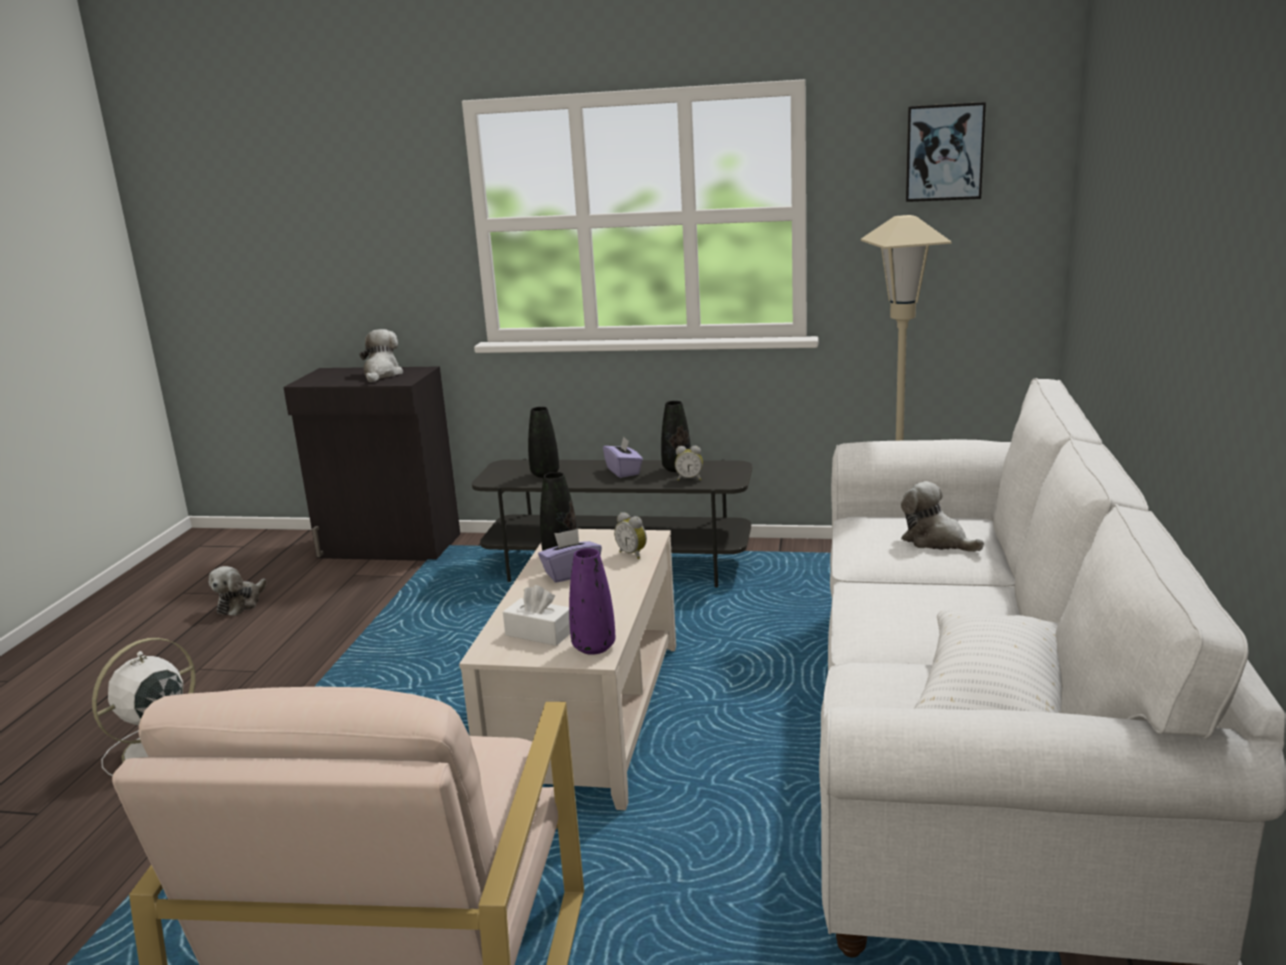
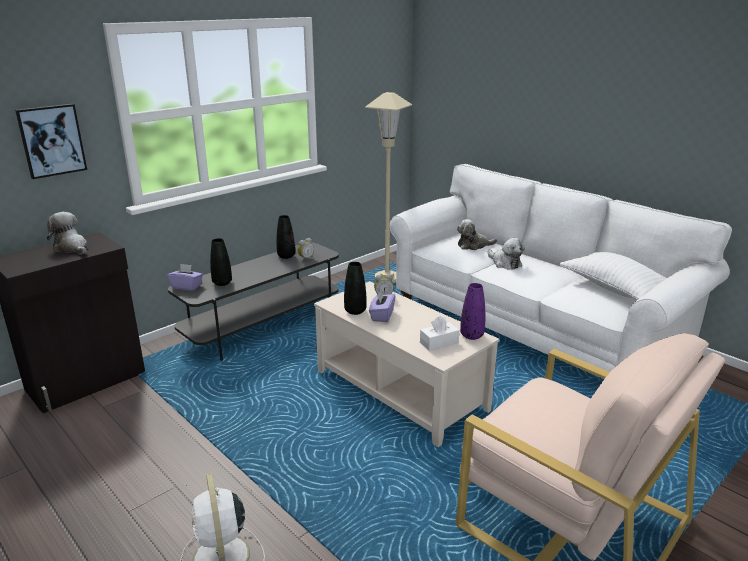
camera: 55 degrees left, 5 degrees up
(240, 604) = (53, 466): plush toy -> plush toy (505, 263)
(624, 471) = (262, 266): purple tissue box -> purple tissue box (187, 286)
(944, 152) = (369, 58): picture -> picture (51, 140)

